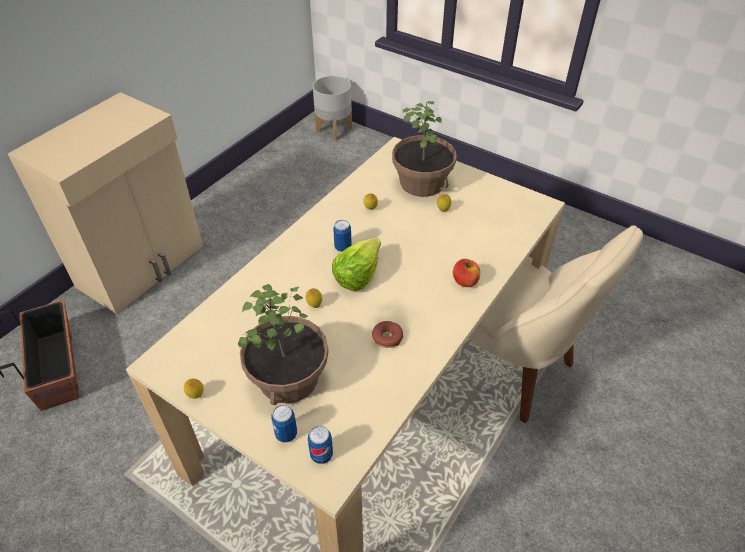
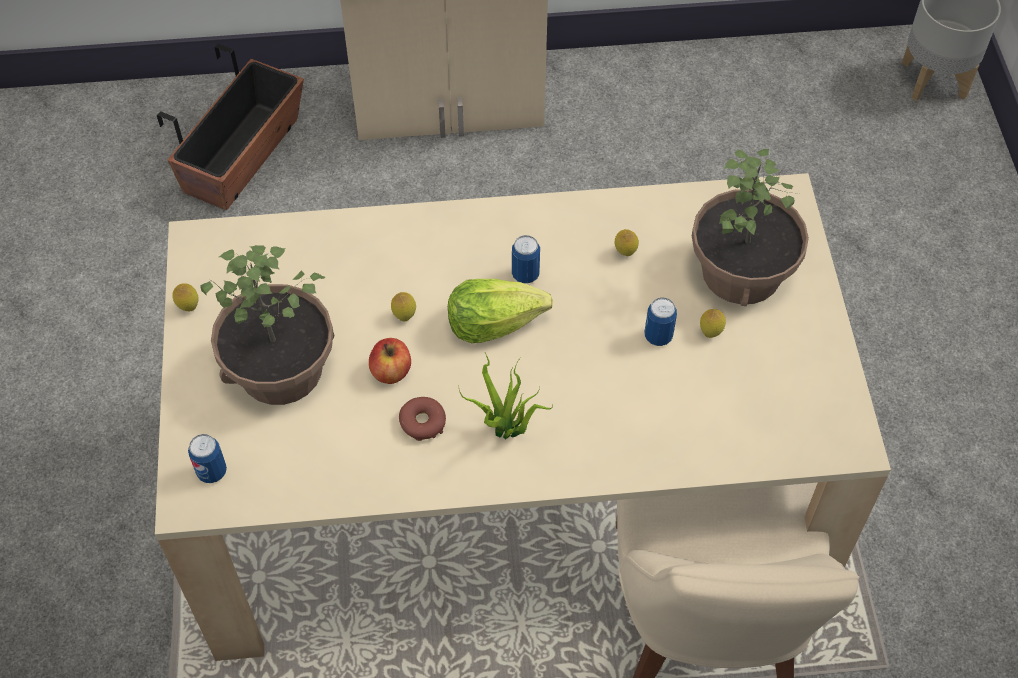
camera: 50 degrees right, 10 degrees up
(286, 434) = (210, 421): can -> can (658, 336)
(426, 309) = (506, 432): none -> potted plant
(465, 281) = (597, 443): apple -> apple (391, 371)

